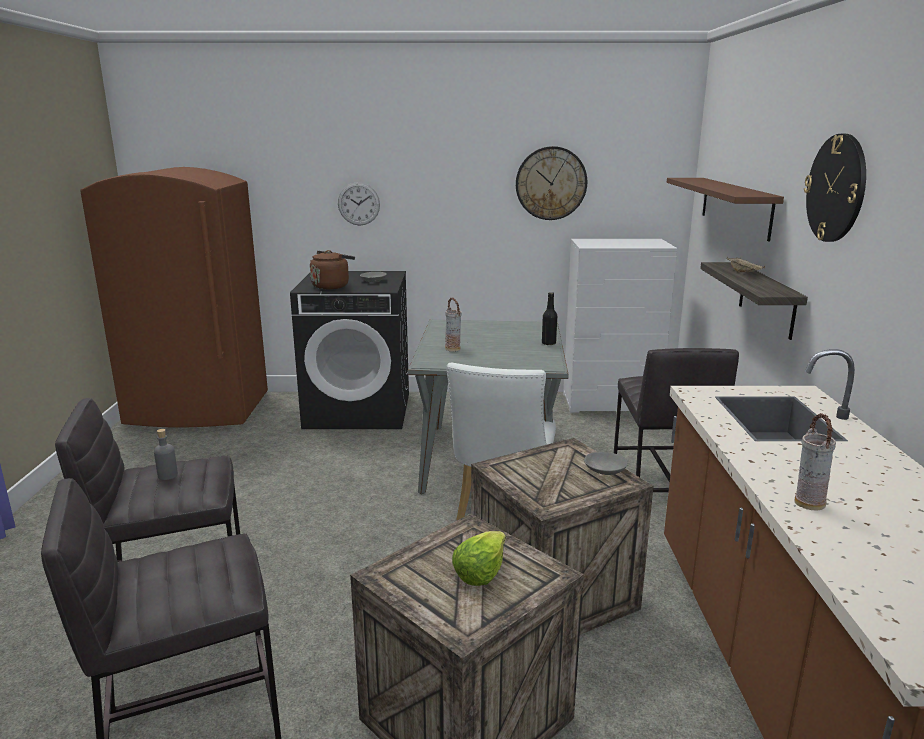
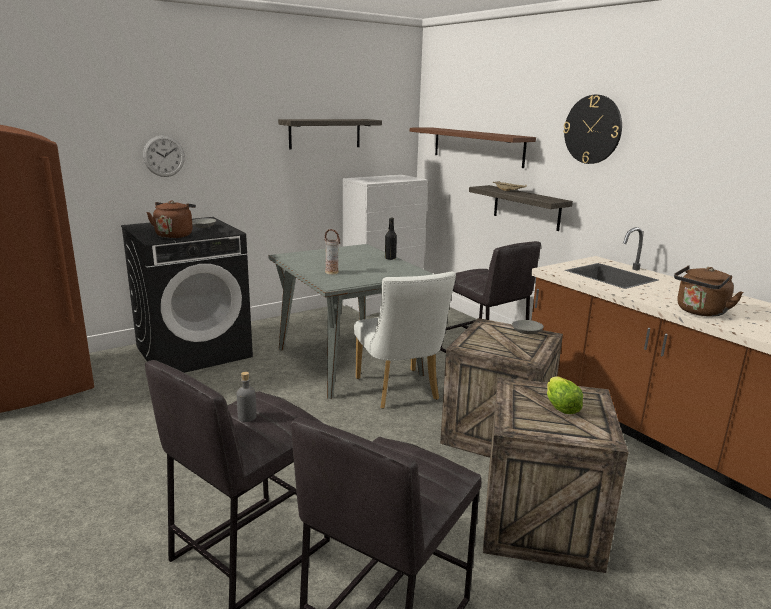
camera: 35 degrees left, 0 degrees up
(551, 183) = (325, 133): wall clock -> shelf
(808, 504) = (700, 312): vase -> brown kettle

